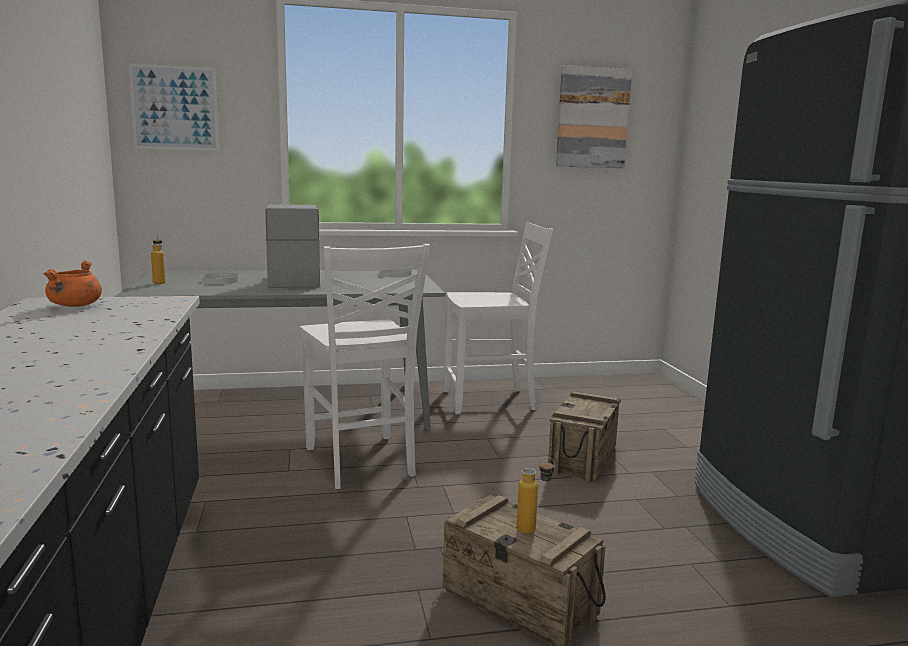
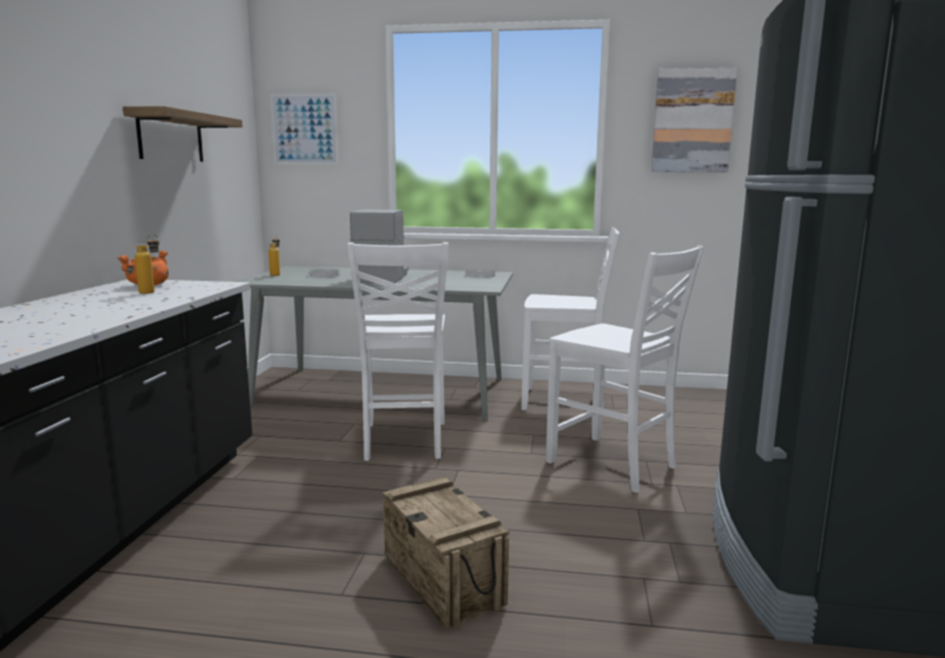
camera: 20 degrees right, 0 degrees up
(46, 115) = (171, 137): none -> shelf
(533, 529) = (450, 511): bottle -> bottle (152, 293)
(583, 459) = (613, 465): crate -> white chair

